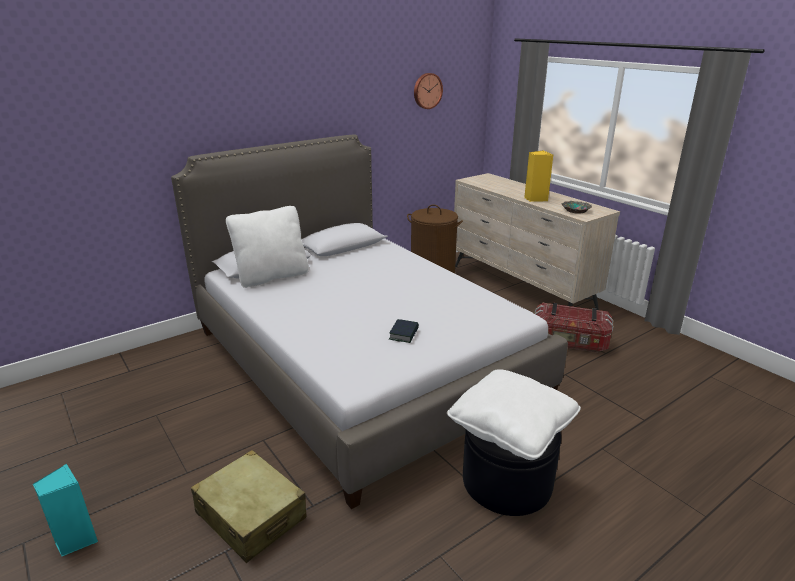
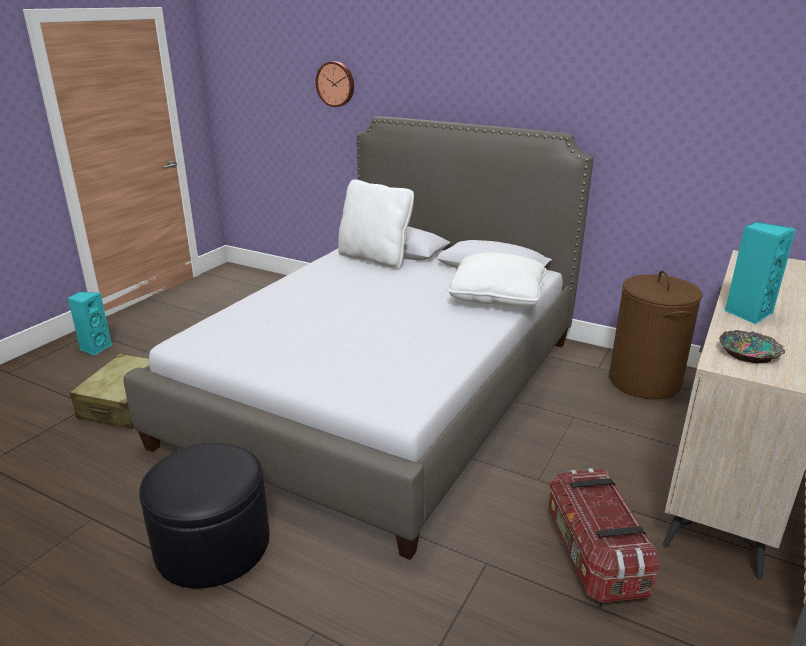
camera: 65 degrees right, 0 degrees up
(404, 334) = (295, 343): book -> none
(427, 91) = (735, 92): wall clock -> wall clock (336, 84)
(512, 427) = (193, 472): white pillow -> white pillow (496, 296)
(535, 199) = (747, 313): yellow speaker -> turquoise speaker

